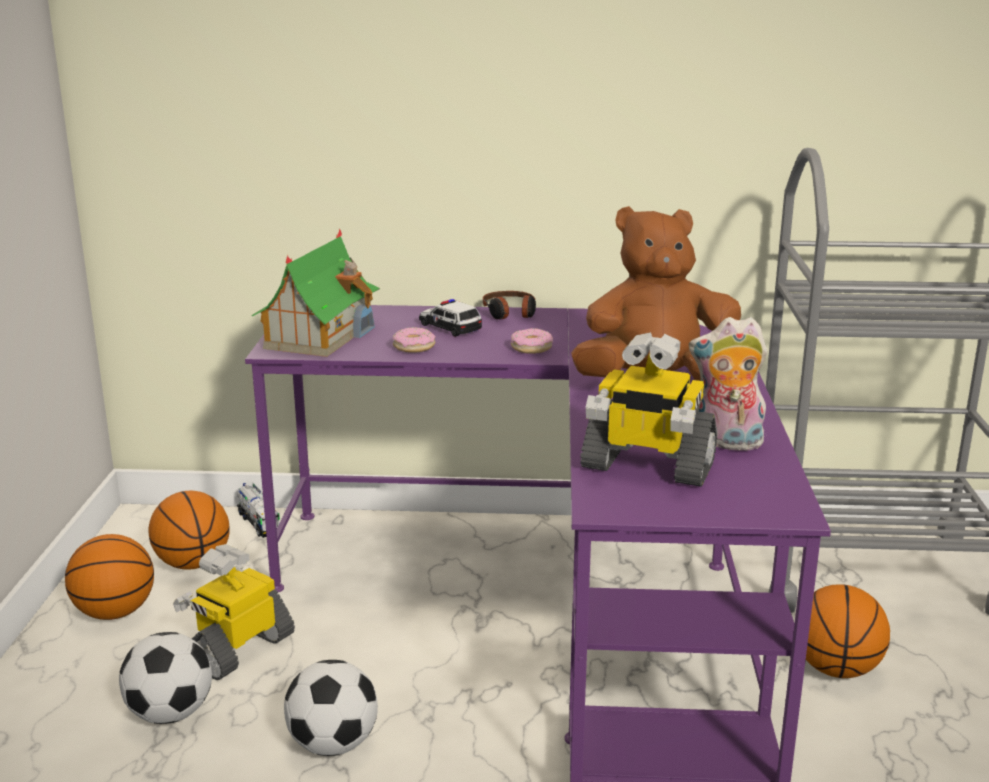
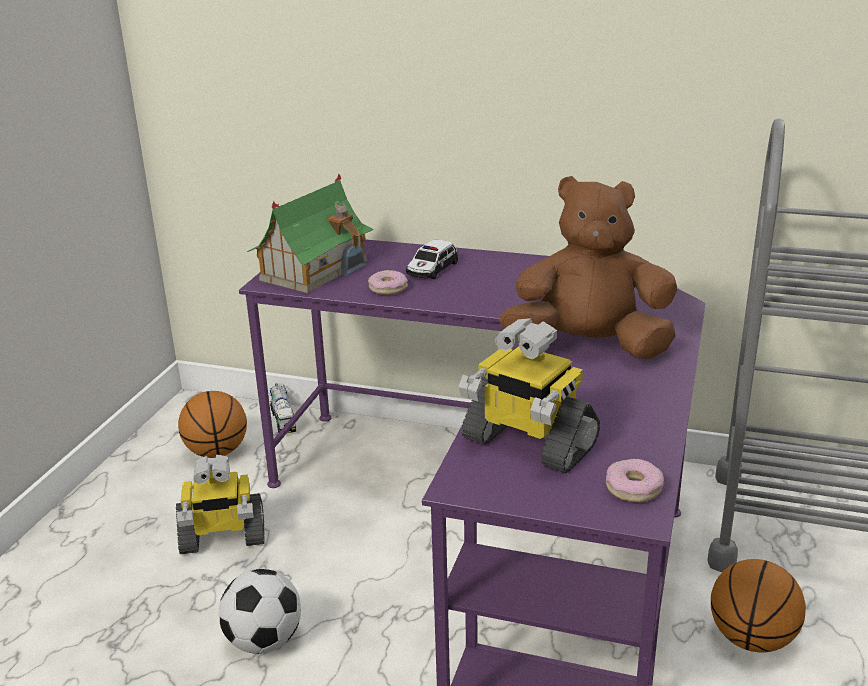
camera: 15 degrees right, 5 degrees up
(114, 612) = (140, 489): basketball -> none
(170, 714) = (147, 590): football -> none
(238, 649) = (222, 537): toy robot -> toy robot turned 150 degrees counterclockwise
(449, 327) = (432, 269): toy car -> toy car turned 120 degrees counterclockwise
(510, 313) = (495, 258): headphones -> none
(531, 348) = (493, 298): donut -> donut (633, 488)
(725, 443) = (619, 425): plush toy -> none

